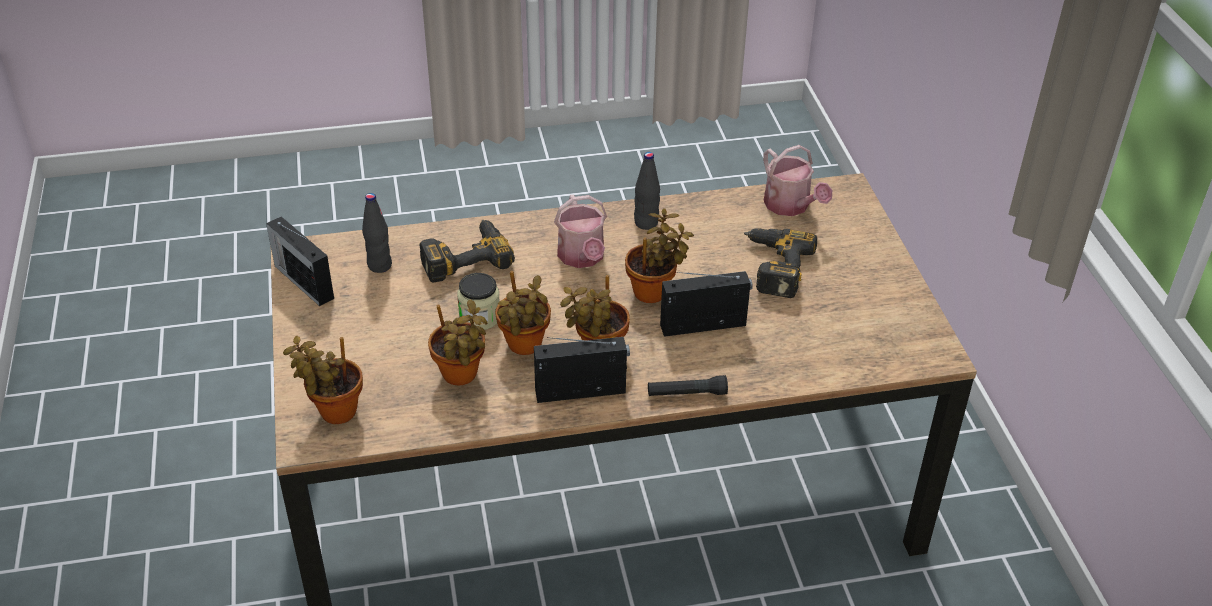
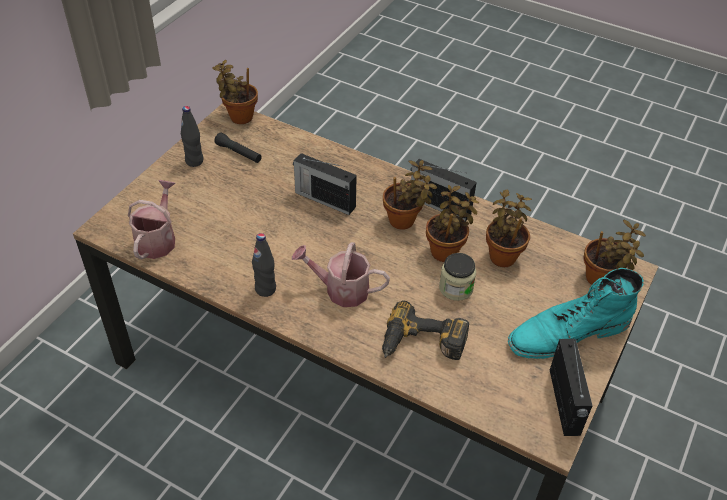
camera: 140 degrees left, 5 degrees up
(337, 337) = (567, 333): none -> turquoise boot
(379, 265) = (493, 379): black bottle -> black bottle (194, 161)
(582, 257) = (341, 290): watering can -> watering can turned 105 degrees counterclockwise
(653, 292) = (326, 237): potted plant -> potted plant (239, 116)
(687, 393) = (383, 171): black flashlight -> black flashlight (239, 153)
(772, 267) = (234, 208): power drill -> none

